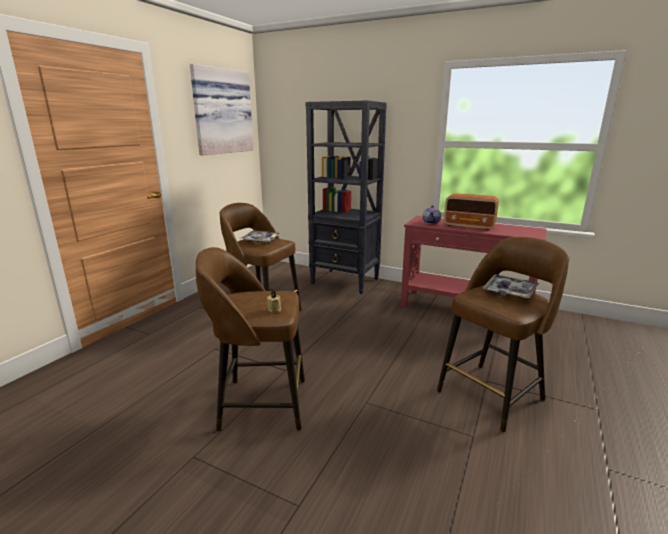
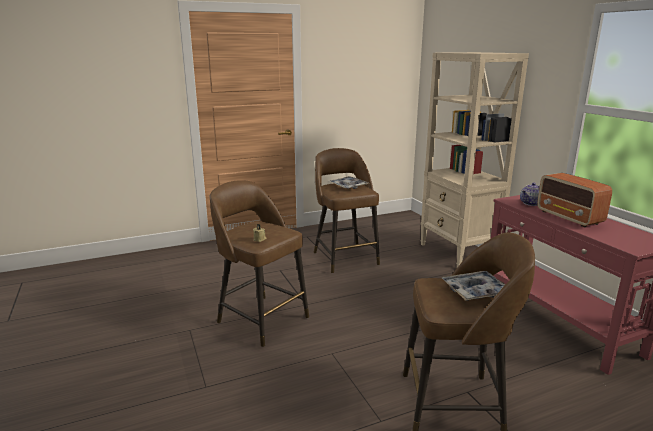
camera: 40 degrees right, 0 degrees up
(221, 112) = (372, 59): picture -> none
(345, 281) = (458, 252): black bookcase -> beige bookcase

